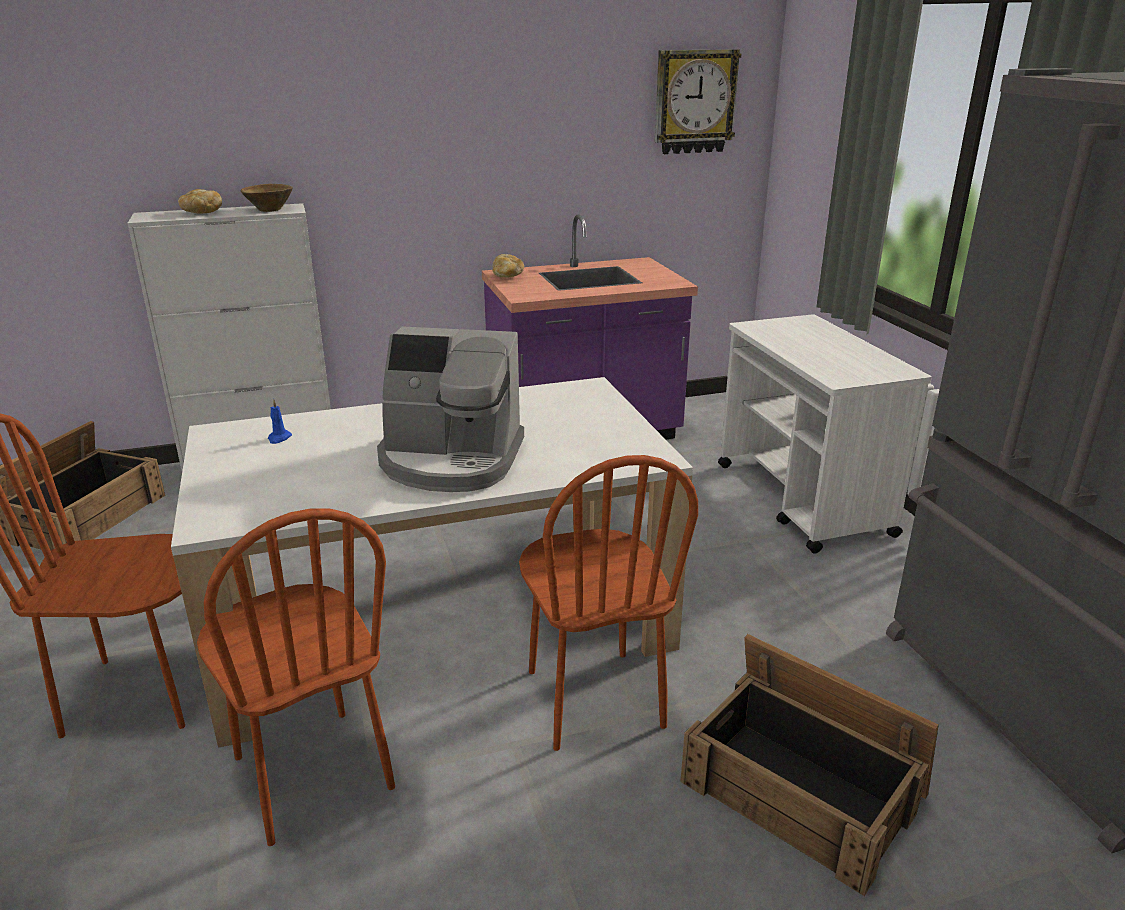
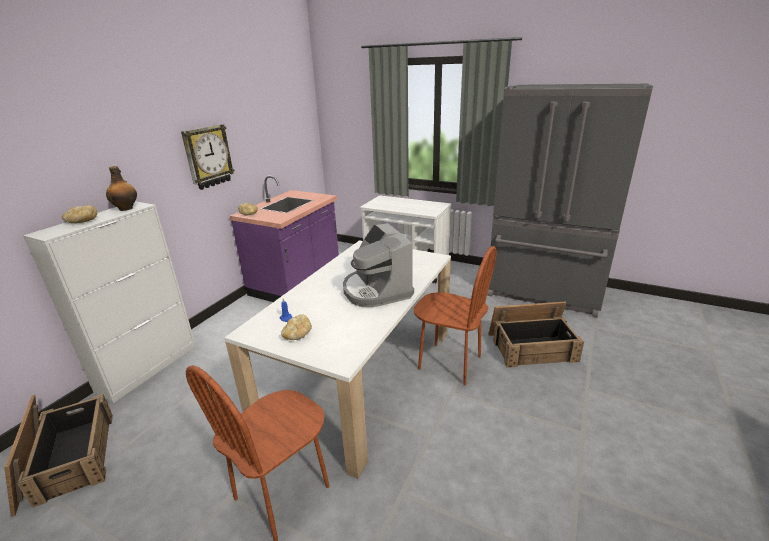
camera: 45 degrees left, 0 degrees up
(244, 464) = (298, 335): none -> bread
(270, 209) = (126, 208): brown bowl -> bottle
(311, 773) = (408, 454): brown chair -> none
(451, 460) = (376, 290): coffee machine -> coffee machine turned 105 degrees clockwise
(694, 102) = (292, 114): wall clock -> wall clock (208, 157)

